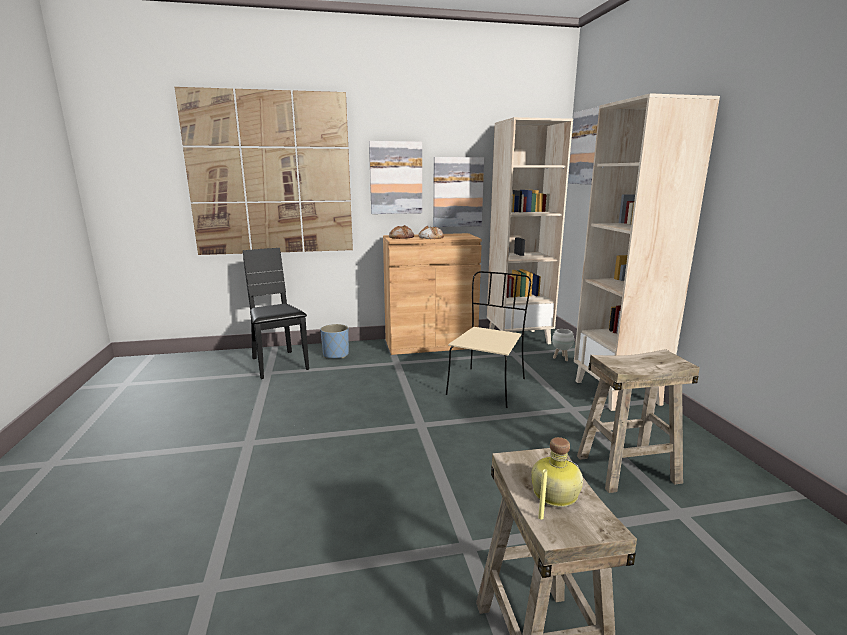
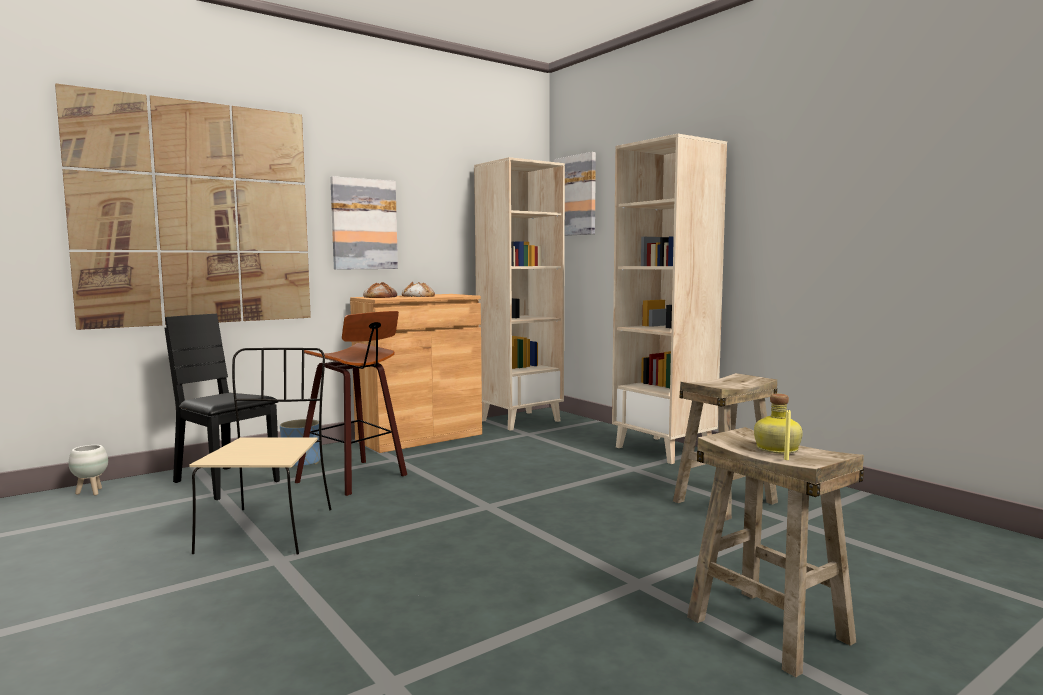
camera: 25 degrees left, 10 degrees down
(356, 376) = (356, 478): none -> stool
(457, 192) = (436, 244): picture -> none
(487, 386) = (528, 463): beige chair -> beige chair (268, 529)
(561, 358) = (583, 431): white planter -> white planter (91, 492)

